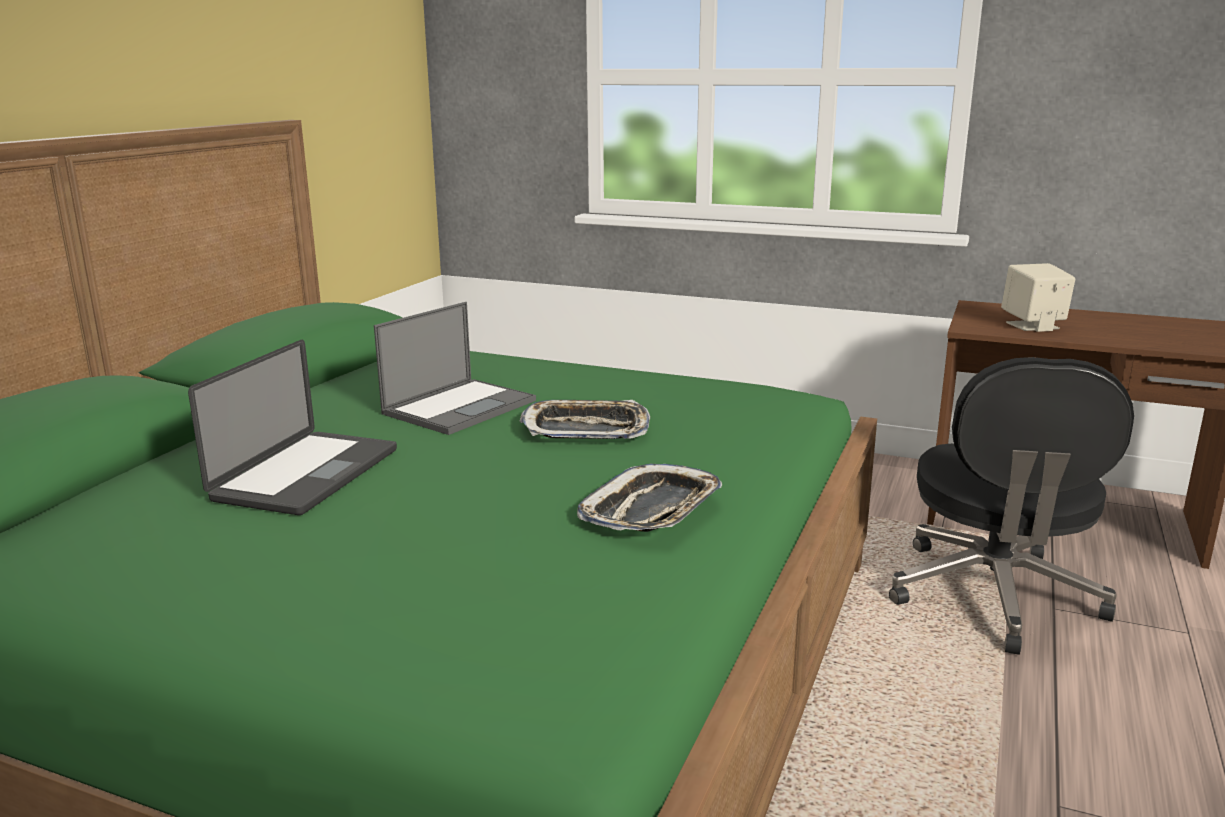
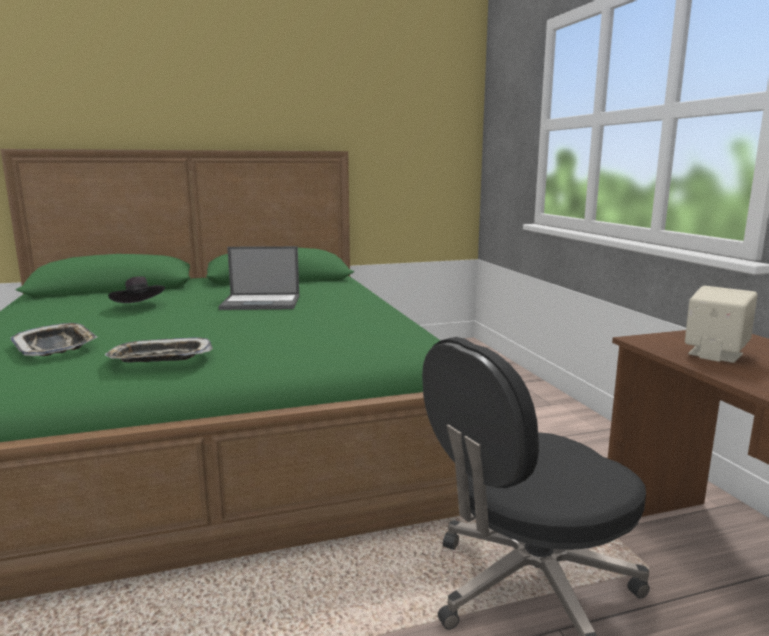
camera: 50 degrees right, 5 degrees down
(307, 475) = (139, 307): laptop -> black hat
(586, 429) = (265, 324): tray -> tray (56, 346)

